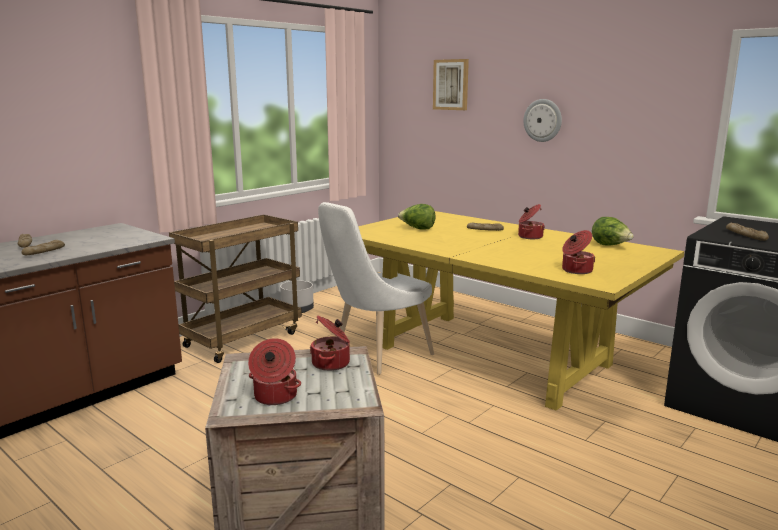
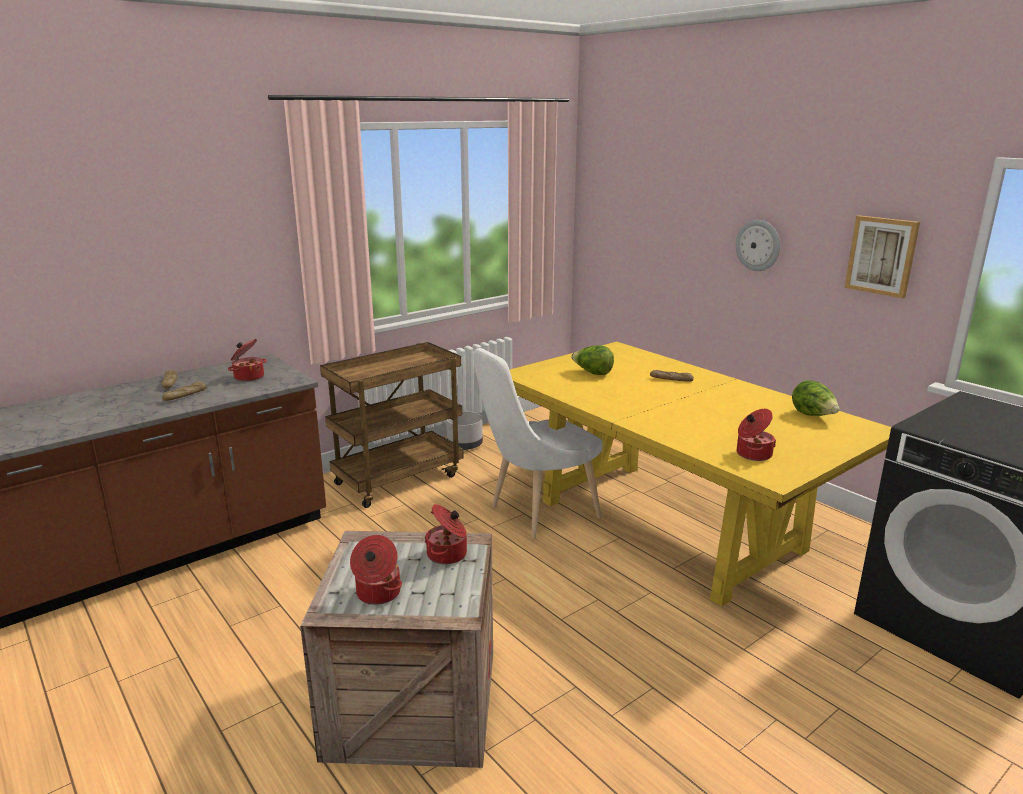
camera: 10 degrees right, 5 degrees up
(451, 84) = (655, 191): picture -> picture (882, 256)
(529, 236) = (720, 394): cooking pot -> cooking pot (248, 377)
(745, 236) = (968, 430): bread -> none

